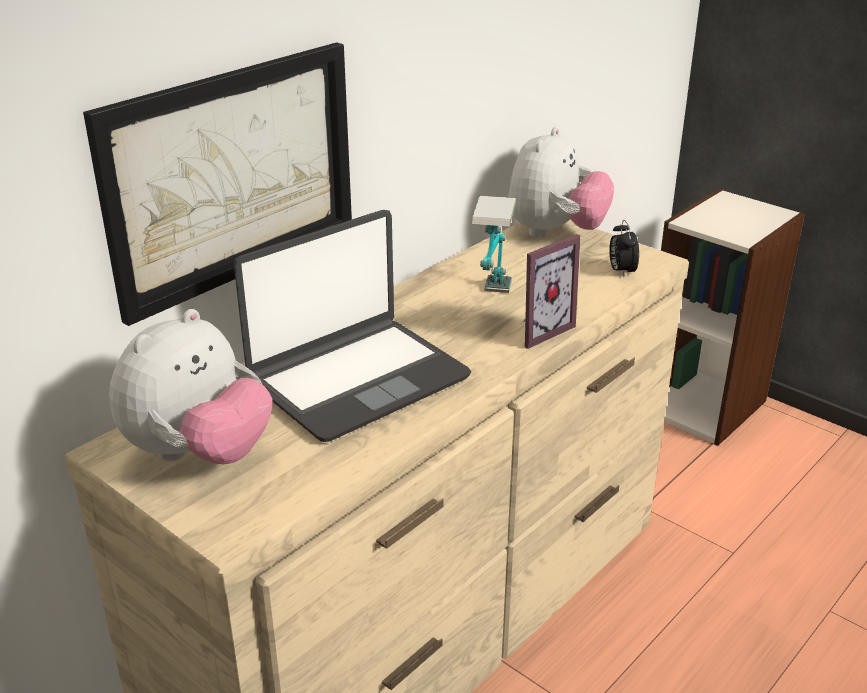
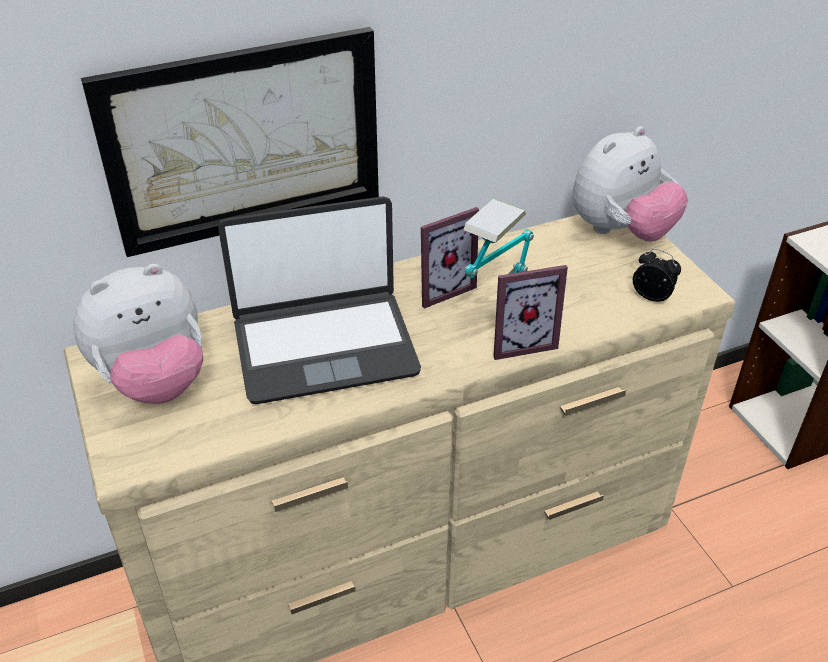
camera: 25 degrees right, 10 degrees up
(431, 308) = (440, 288): none -> picture frame
(621, 271) = (652, 296): alarm clock -> alarm clock turned 105 degrees clockwise

